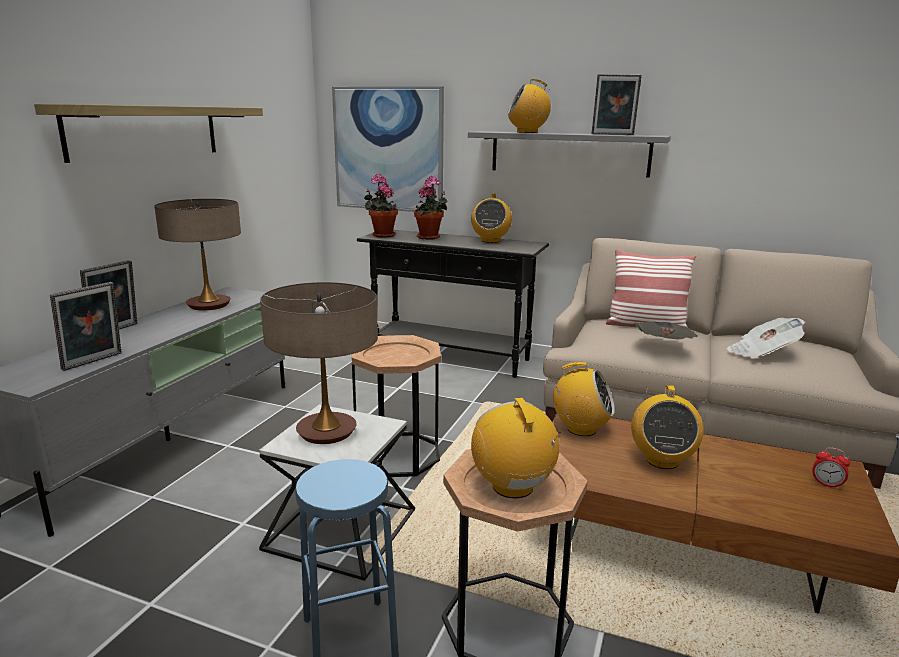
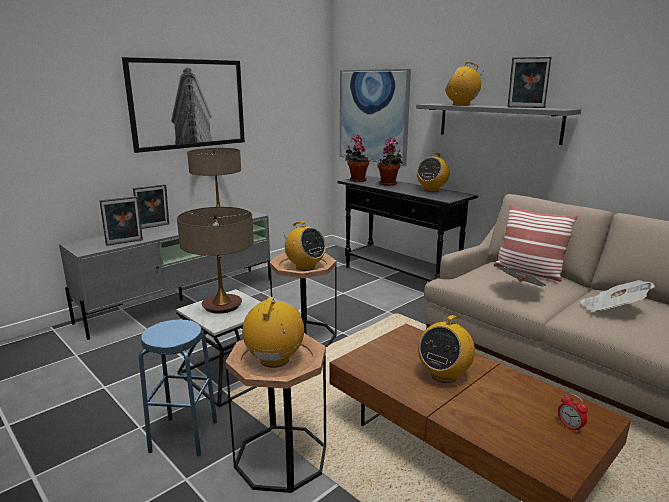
camera: 25 degrees right, 0 degrees up
(146, 131) = (188, 104): shelf -> picture
(581, 429) = (405, 340): radio -> radio (305, 267)

